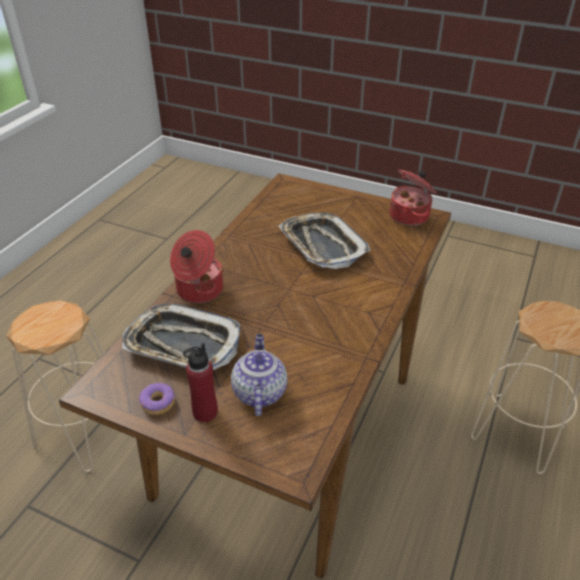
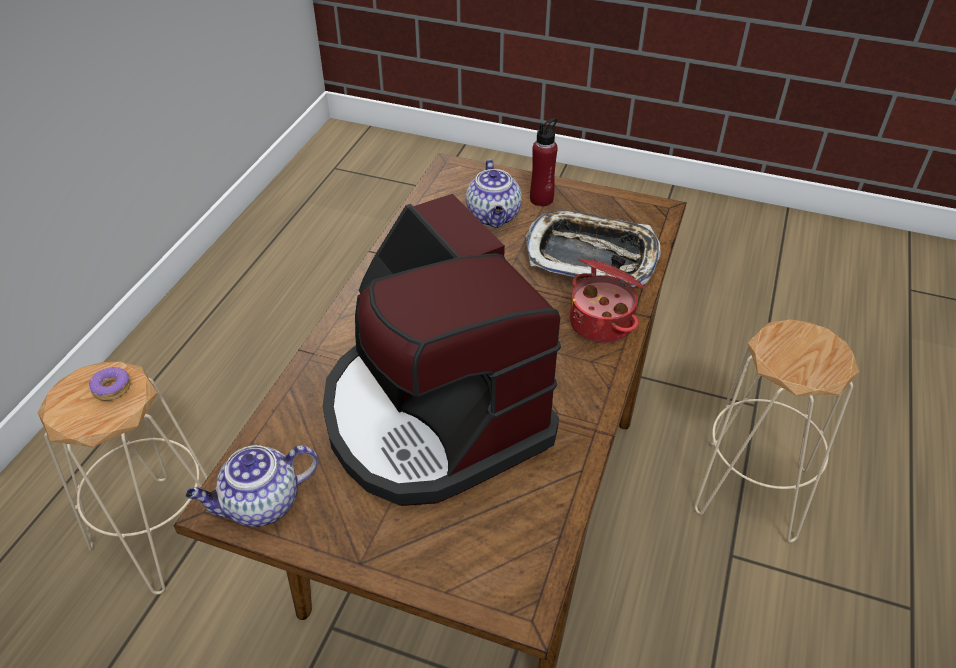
camera: 175 degrees right, 5 degrees up
(158, 403) = (589, 203): donut -> donut (111, 388)
(322, 245) = (433, 416): tray -> coffee machine
(410, 216) = (261, 505): cooking pot -> teapot

